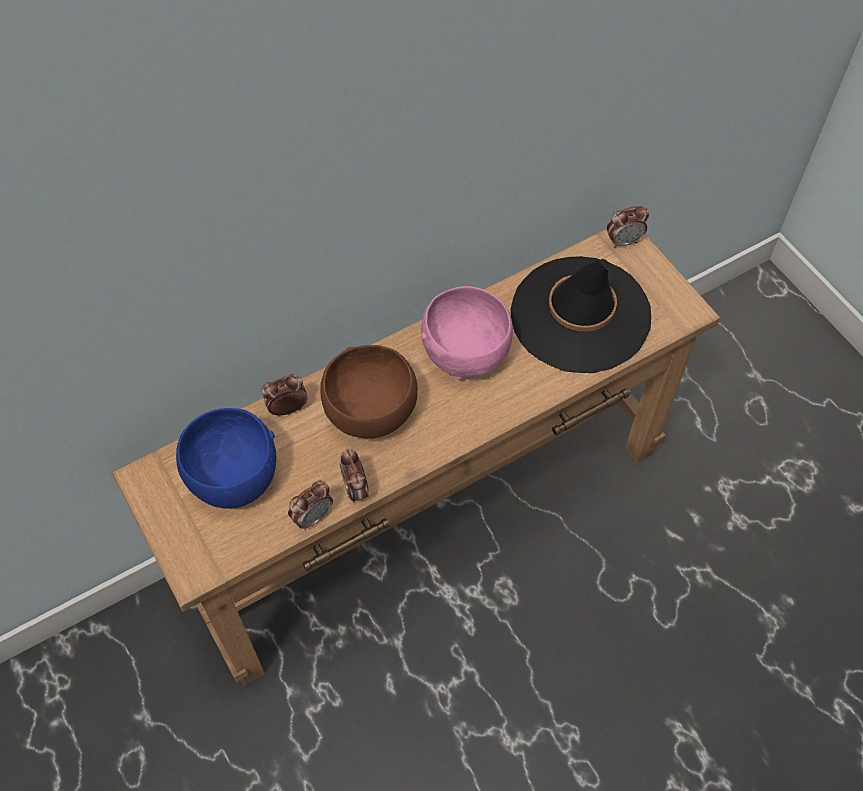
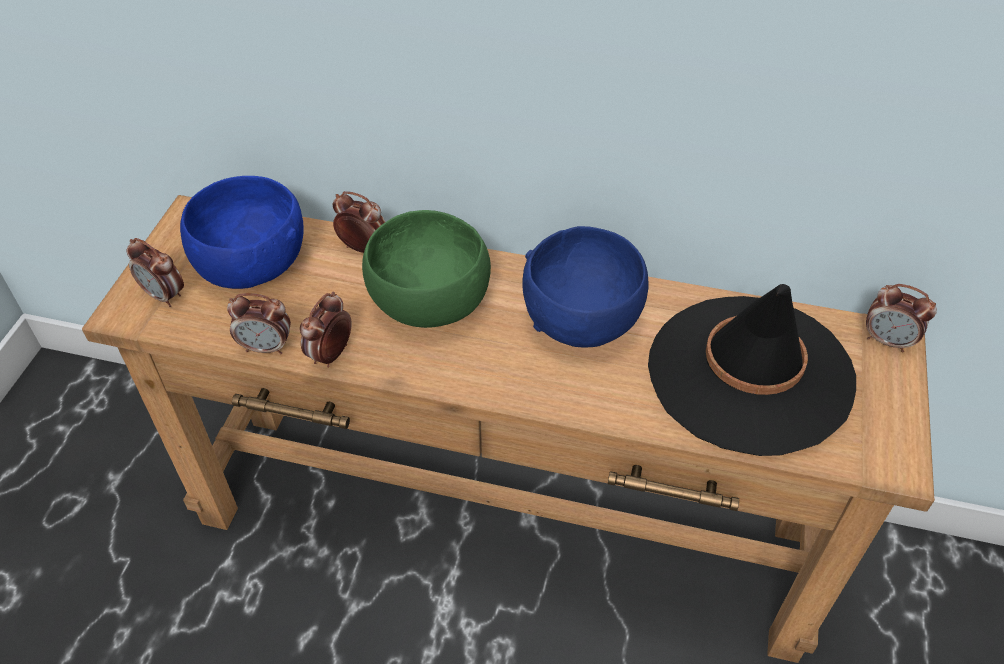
camera: 45 degrees right, 10 degrees down
(204, 541) = (165, 296): none -> alarm clock
(372, 410) = (430, 302): brown bowl -> green bowl
(465, 351) = (582, 318): pink bowl -> blue bowl

